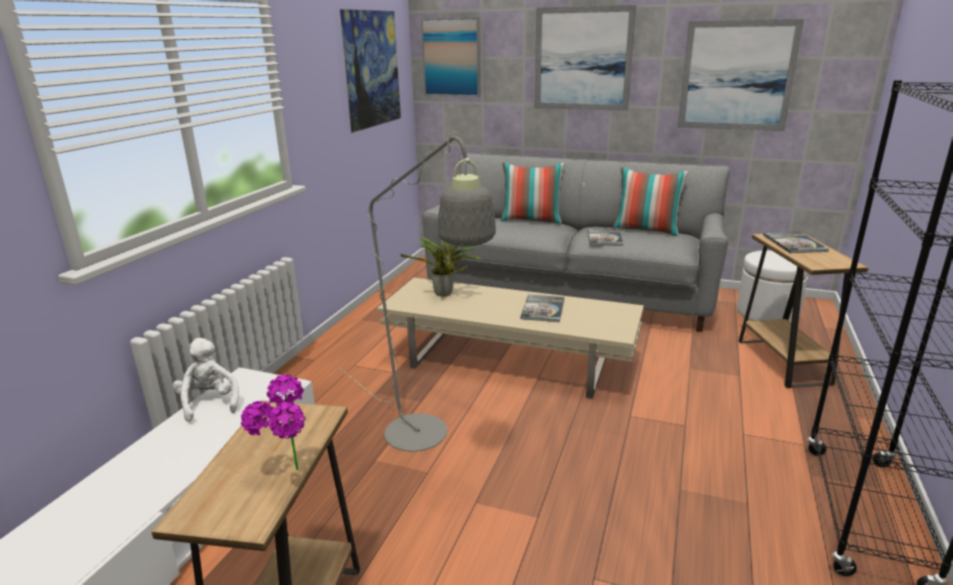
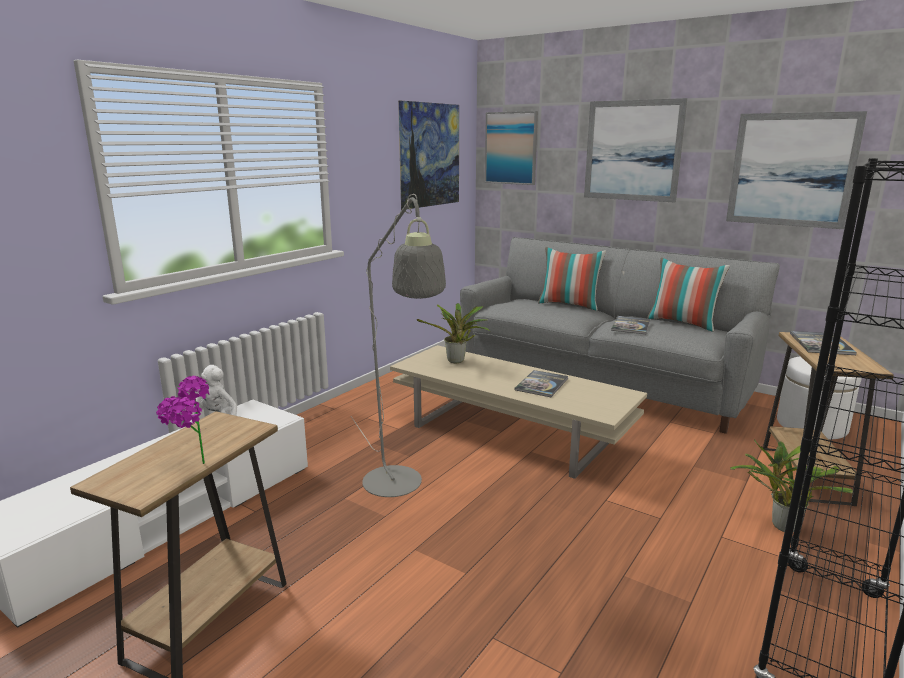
camera: 15 degrees right, 5 degrees down
(784, 414) = (780, 525): none -> potted plant

